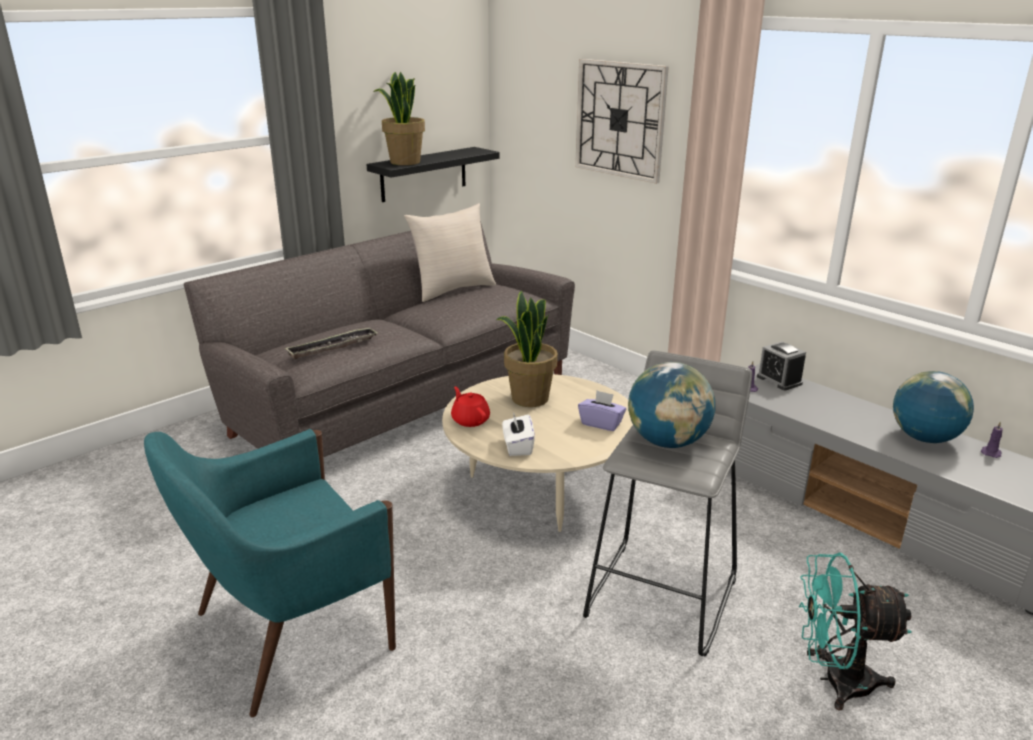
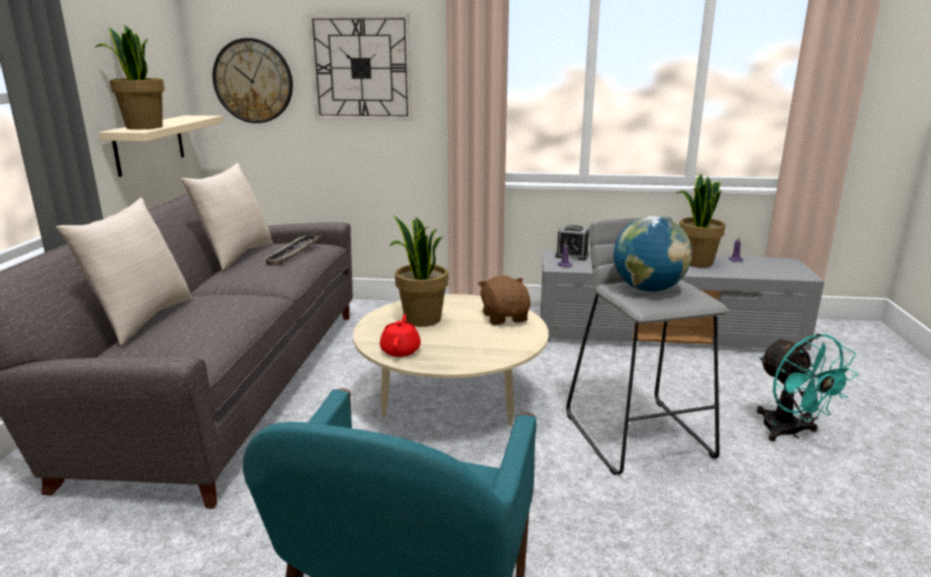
camera: 40 degrees left, 5 degrees down
(318, 329) = (142, 319): none -> beige pillow
(332, 347) = (196, 326): tray -> tray (294, 253)
(424, 174) = (149, 144): black shelf -> beige shelf
(470, 420) = (401, 350): red teapot -> red teapot turned 75 degrees clockwise
(517, 446) = (473, 354): white tissue box -> none
(533, 120) = (253, 81): none -> wall clock
(601, 423) = (505, 317): purple tissue box -> brown plush toy
(835, 680) = (789, 432): turquoise fan -> turquoise fan turned 75 degrees counterclockwise
(924, 438) = (696, 262): globe -> potted plant

